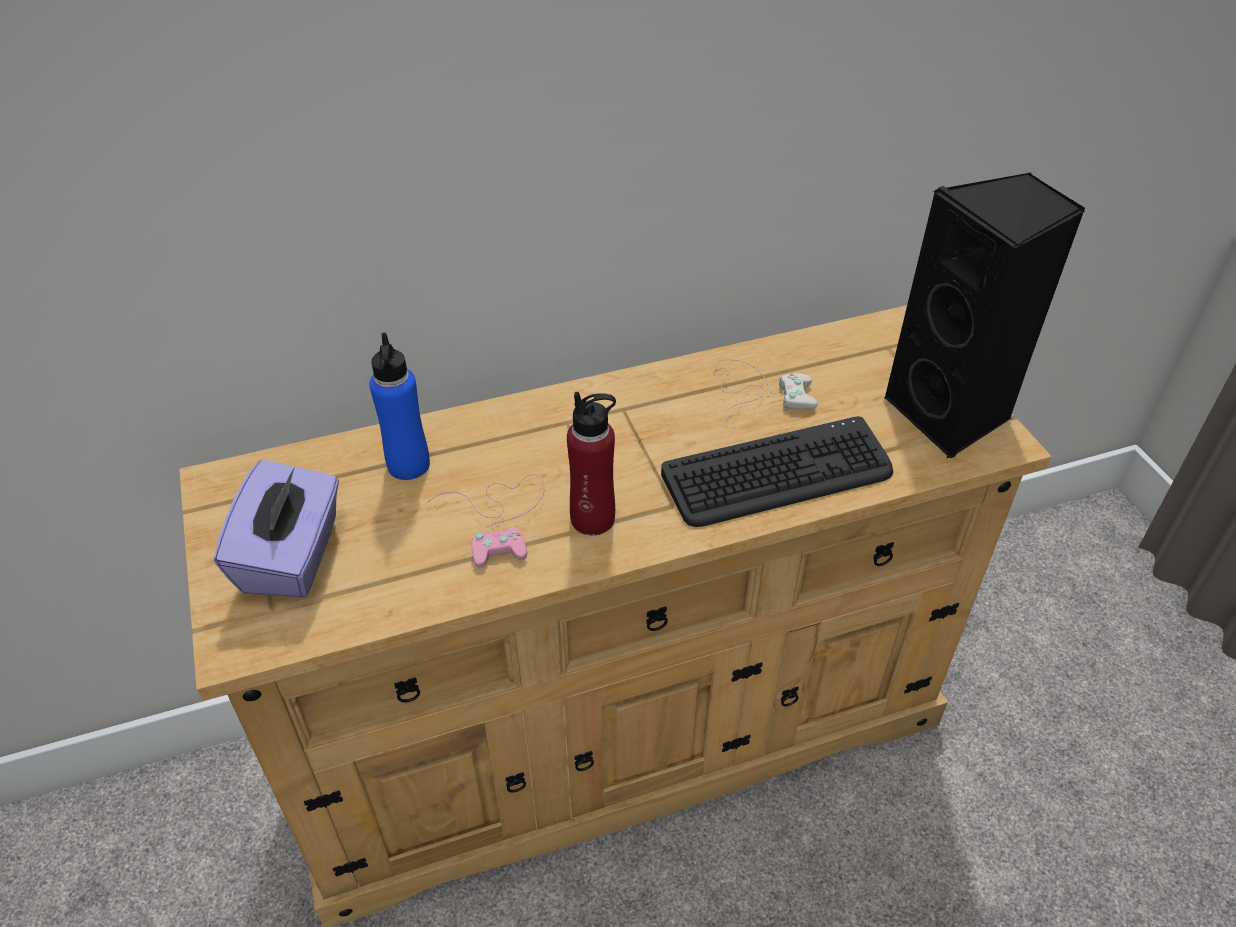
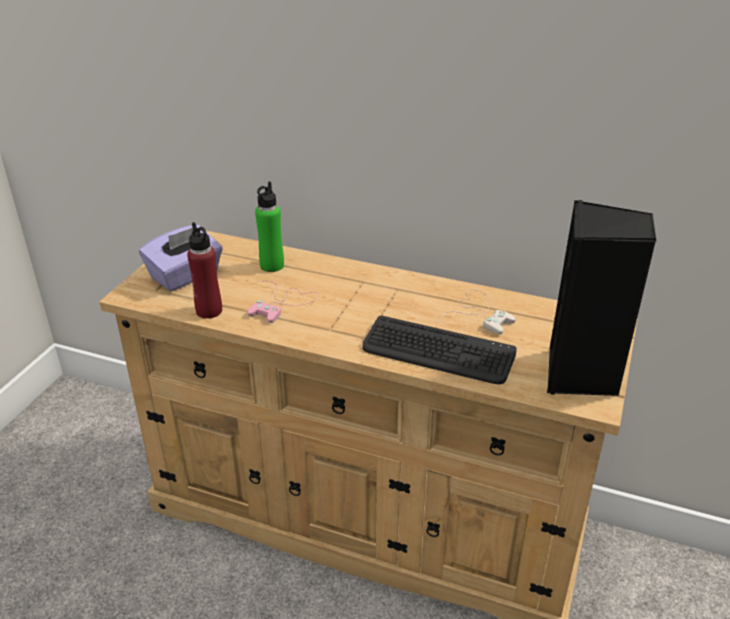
camera: 40 degrees right, 10 degrees down
(408, 465) = (272, 265): blue bottle -> green bottle
(593, 519) = (321, 324): red bottle -> red bottle (209, 311)

